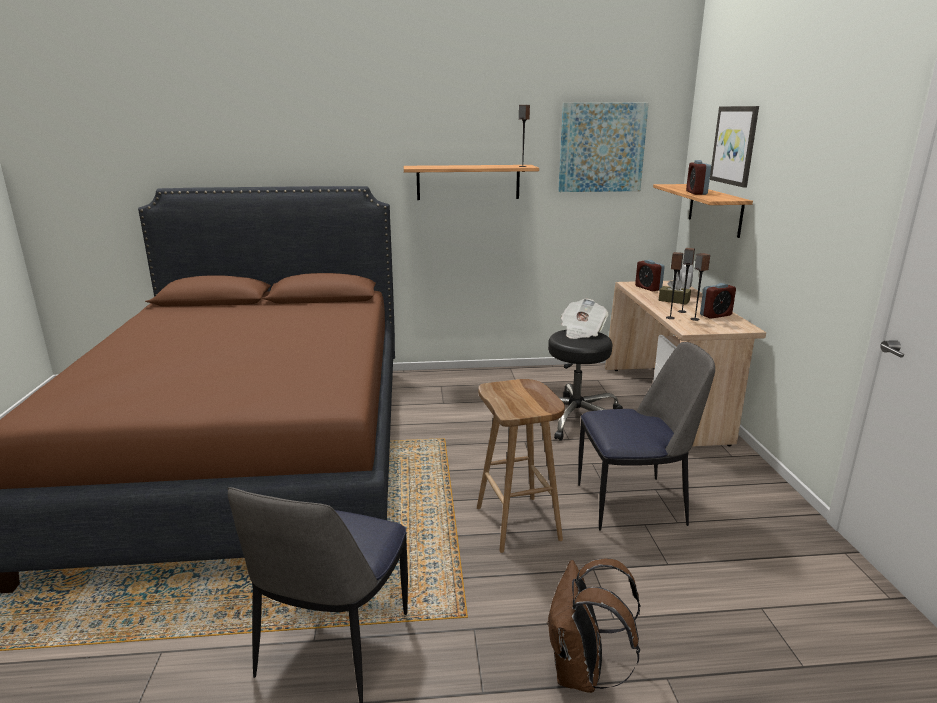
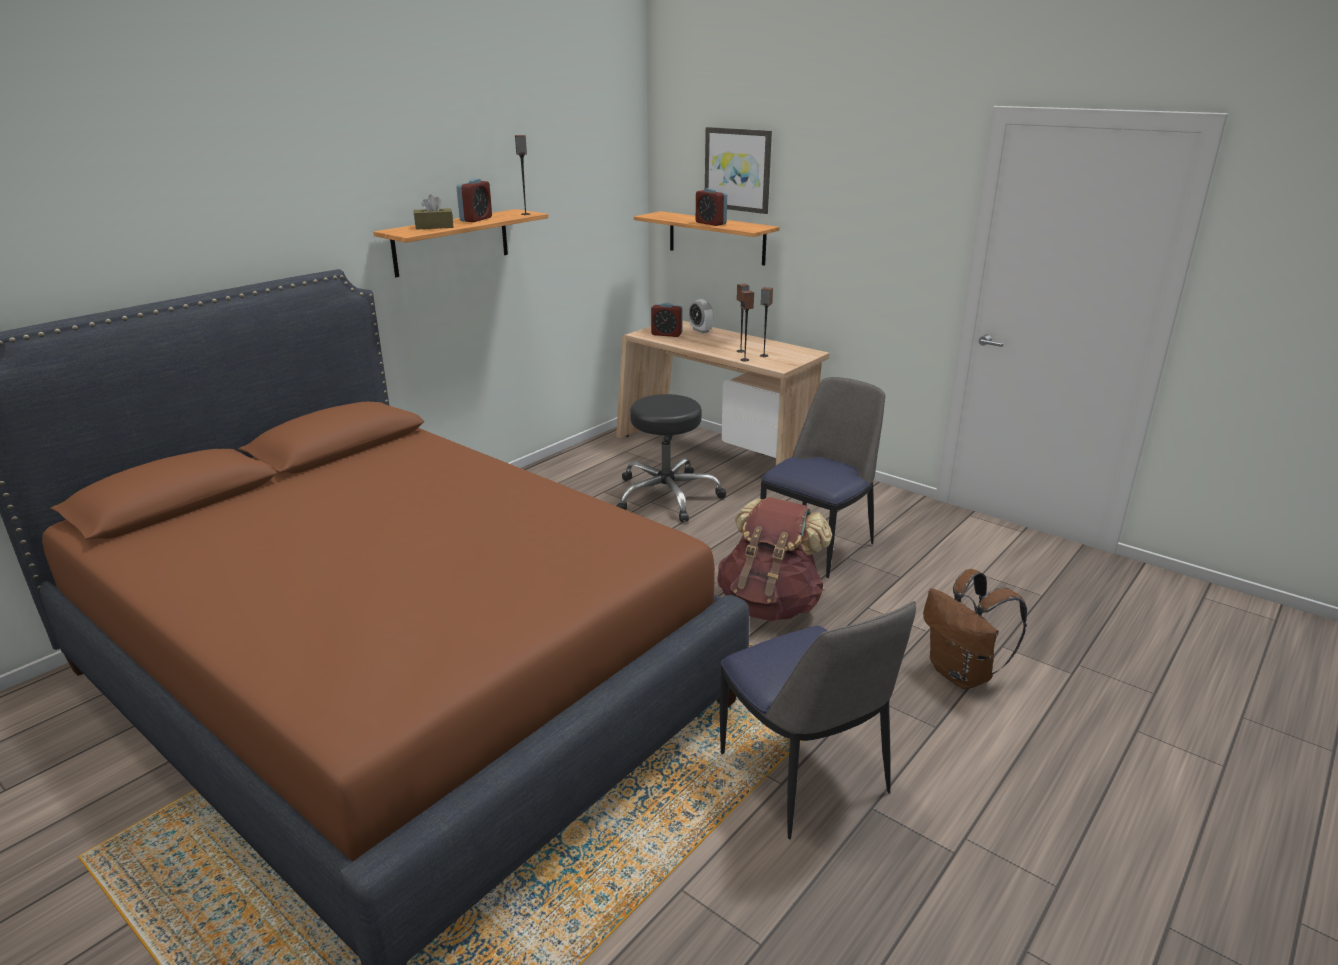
camera: 45 degrees left, 5 degrees up
(519, 524) = (770, 605): brown stool -> brown backpack
(582, 332) = (655, 398): newspaper -> none
(601, 147) = (578, 179): picture -> none
(674, 300) = (713, 342): brown tissue box -> brown tissue box (434, 227)
(715, 315) = (770, 347): alarm clock -> alarm clock (476, 219)

